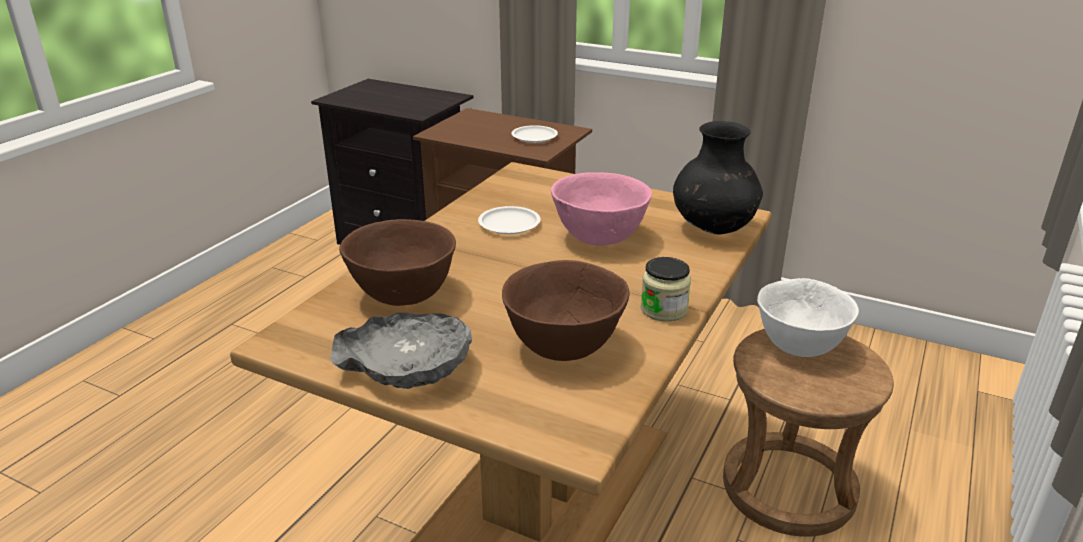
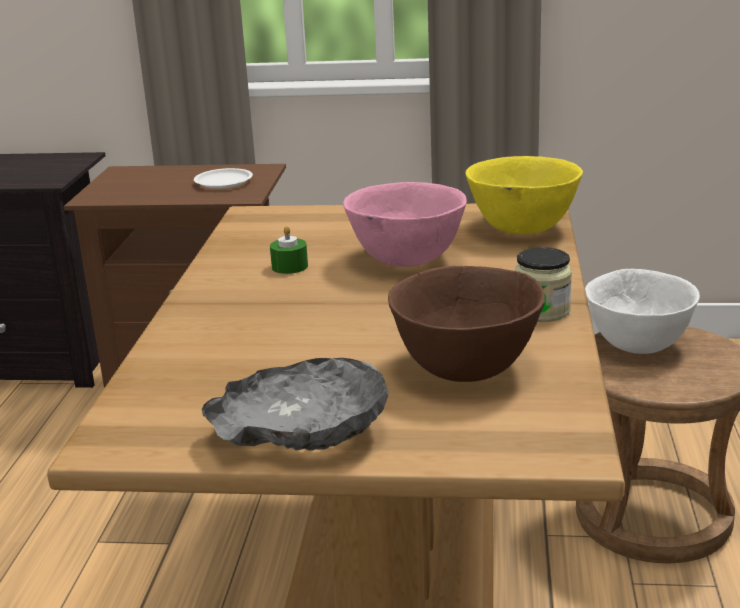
camera: 20 degrees left, 5 degrees down
(402, 295) = (224, 361): brown bowl -> none
(510, 224) = (289, 266): white plate -> green candle
(713, 229) = (522, 228): black vase -> yellow bowl

